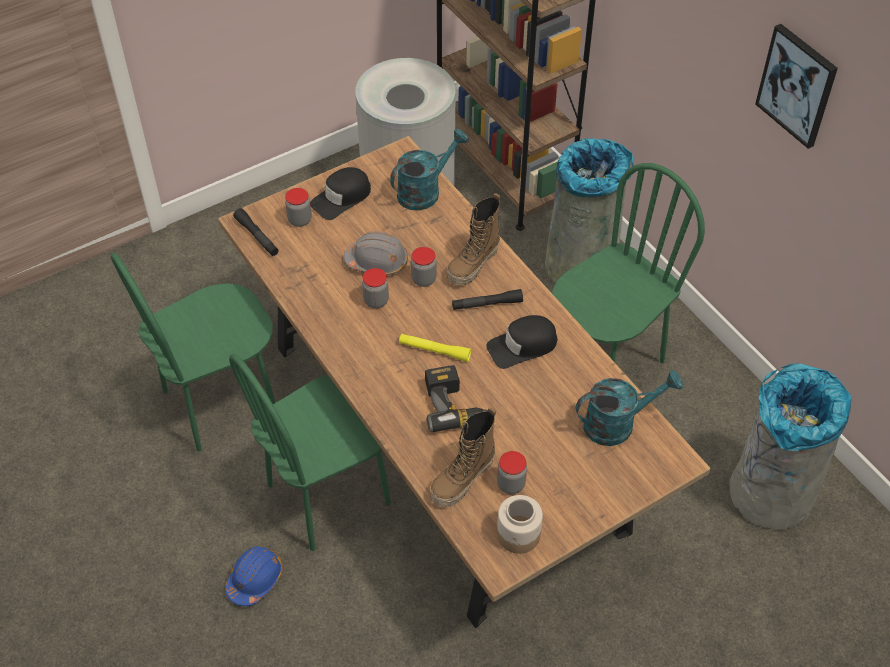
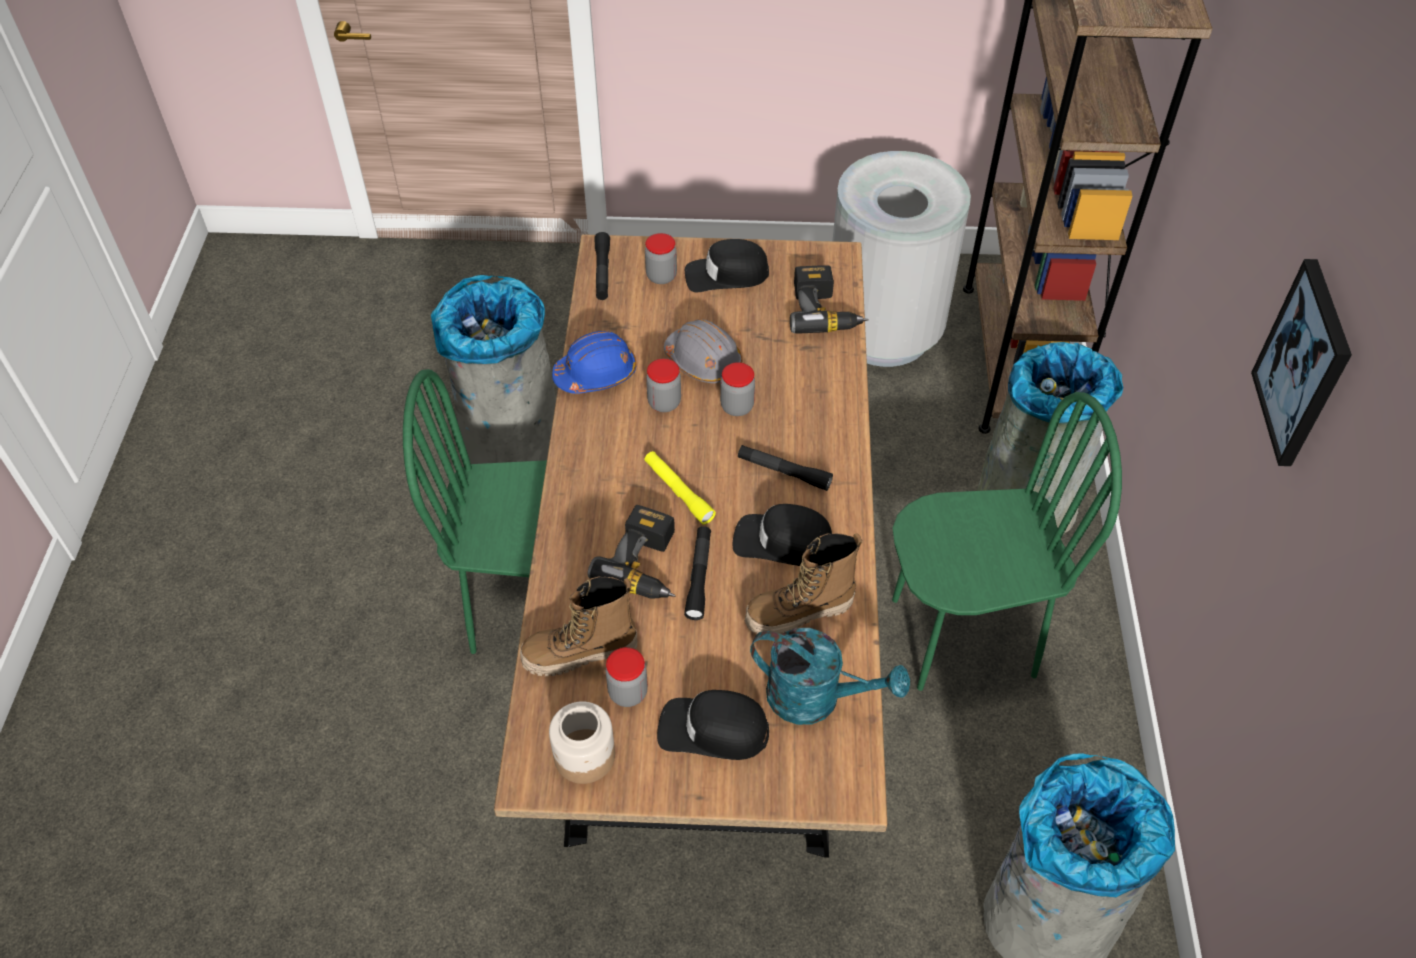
camera: 35 degrees right, 0 degrees up
(220, 402) = (511, 446): green chair -> grey trash can
(255, 579) = (393, 647): blue hard hat -> blue hard hat (596, 374)
(425, 191) = (825, 311): turquoise watering can -> power drill
(473, 265) = (808, 419): boot -> boot (799, 613)
(492, 394) = (699, 577): none -> black flashlight
(577, 475) = (713, 730): none -> black cap

